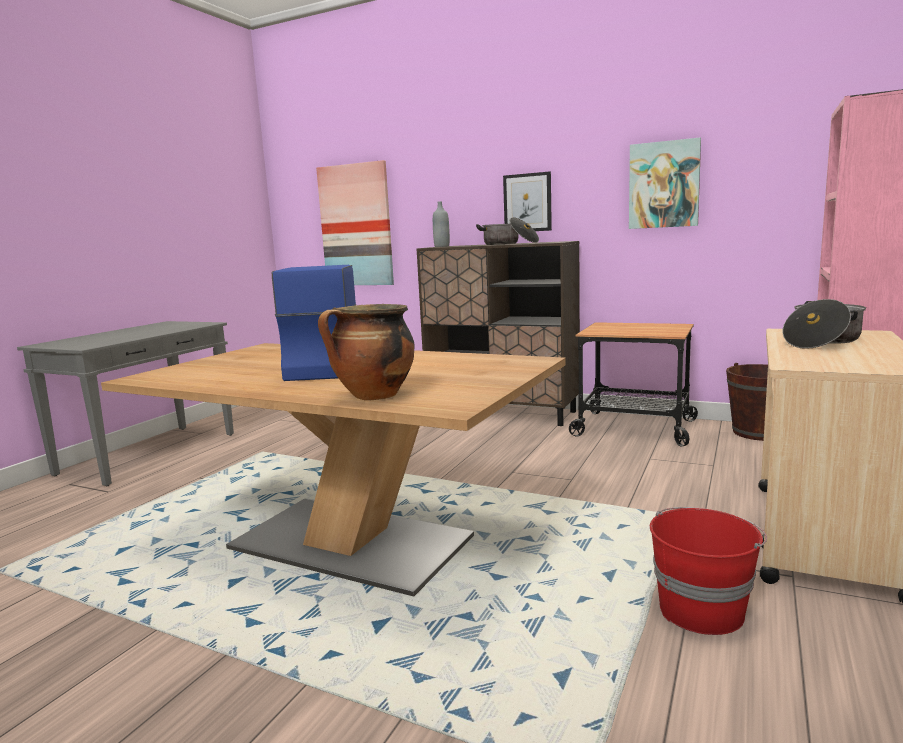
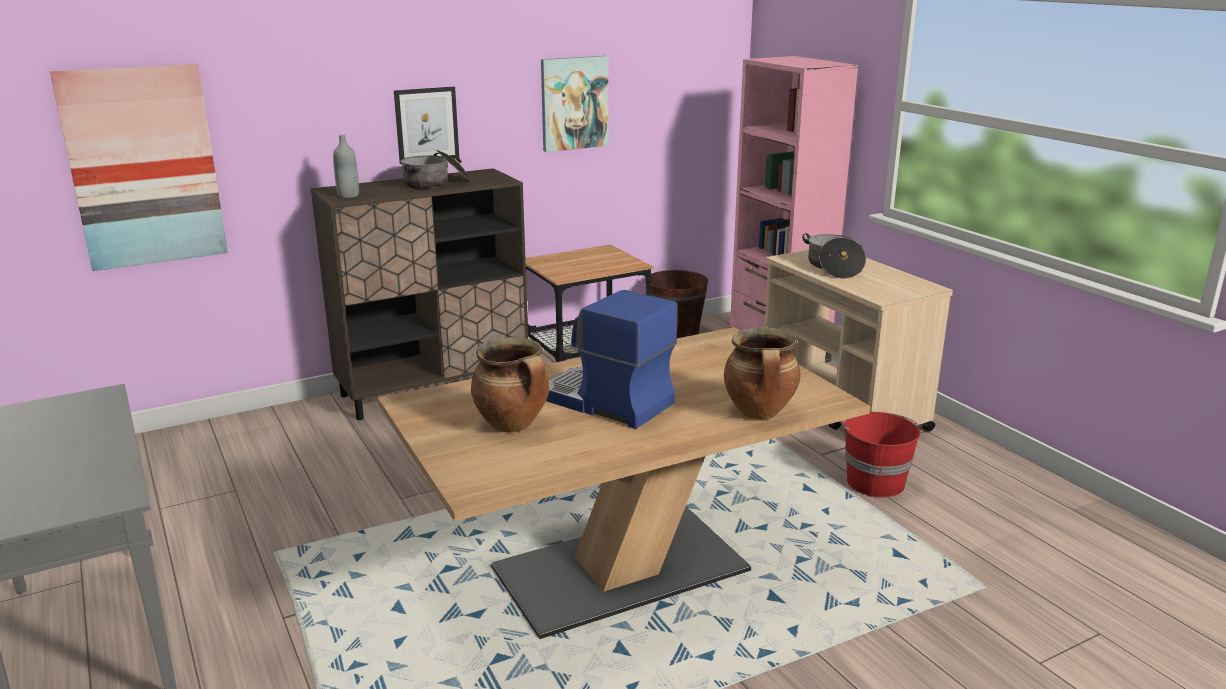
camera: 55 degrees left, 10 degrees up
(254, 364) = (514, 425): none -> cooking pot

